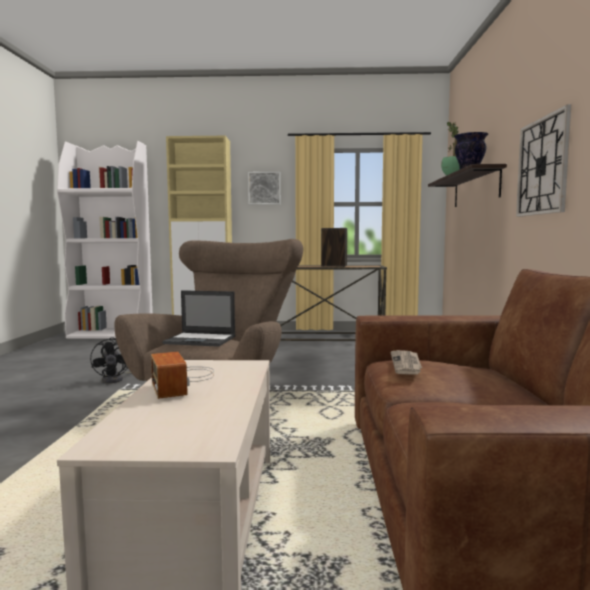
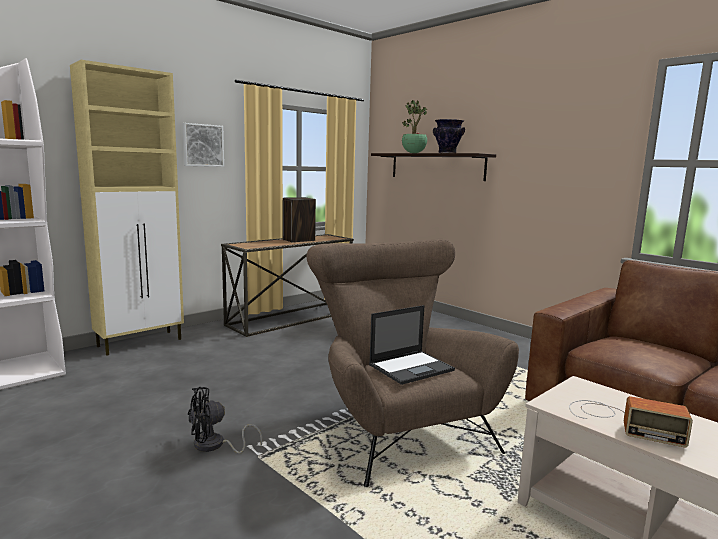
camera: 45 degrees left, 5 degrees up
(117, 379) = (215, 446): black fan -> black fan turned 120 degrees clockwise
(406, 364) = (627, 350): newspaper -> none
(542, 166) = (556, 167): wall clock -> none

